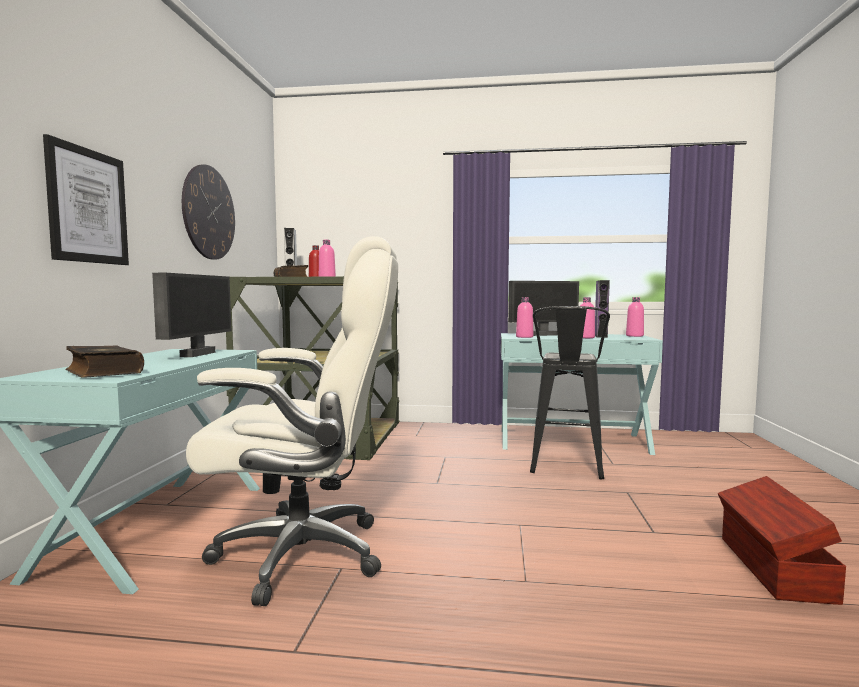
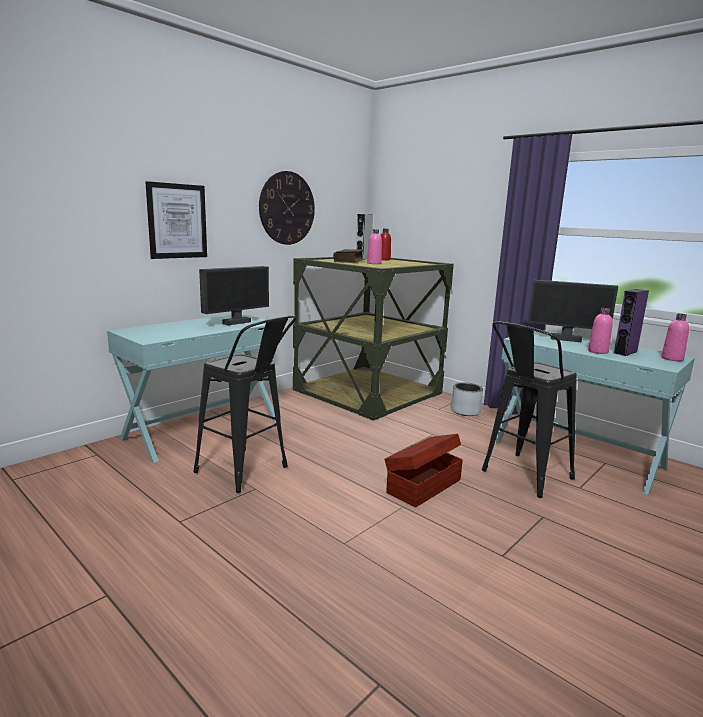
camera: 35 degrees right, 10 degrees up
(102, 372) = (156, 333): book -> none
(304, 554) = (248, 473): white office chair -> black stool
(442, 432) = (465, 411): none -> grey planter
(524, 337) = (534, 339): pink bottle -> none
(773, 568) = (558, 629): brown storage box -> brown storage box (422, 486)

